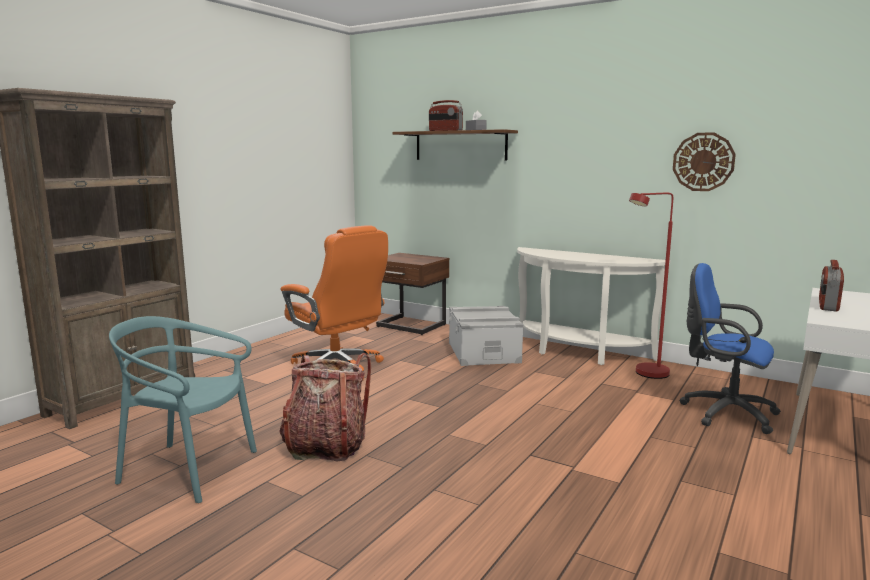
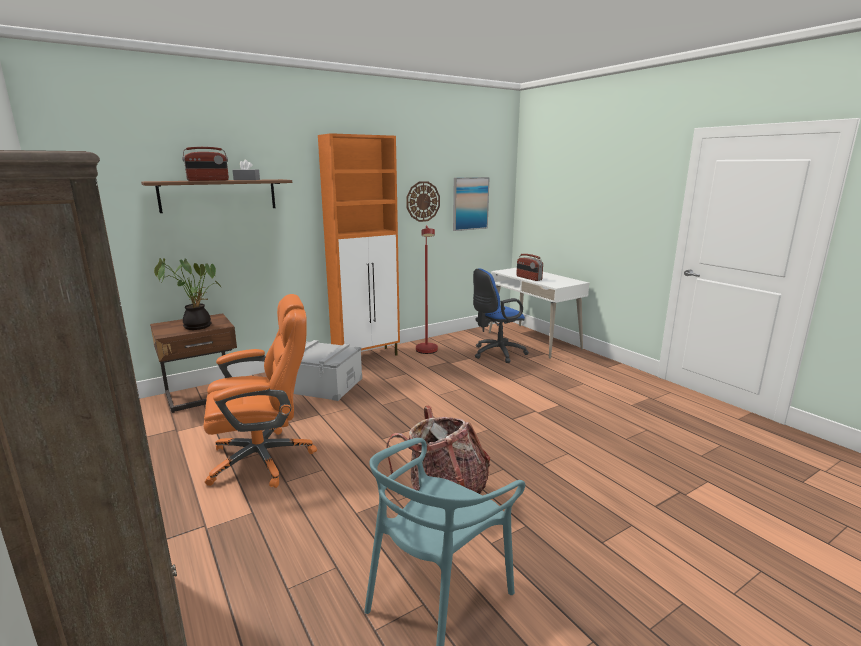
camera: 65 degrees left, 5 degrees up
(409, 259) = (197, 326): none -> potted plant
(577, 353) = (367, 357): white console table -> orange cabinet
(803, 170) = (470, 203): none -> picture

